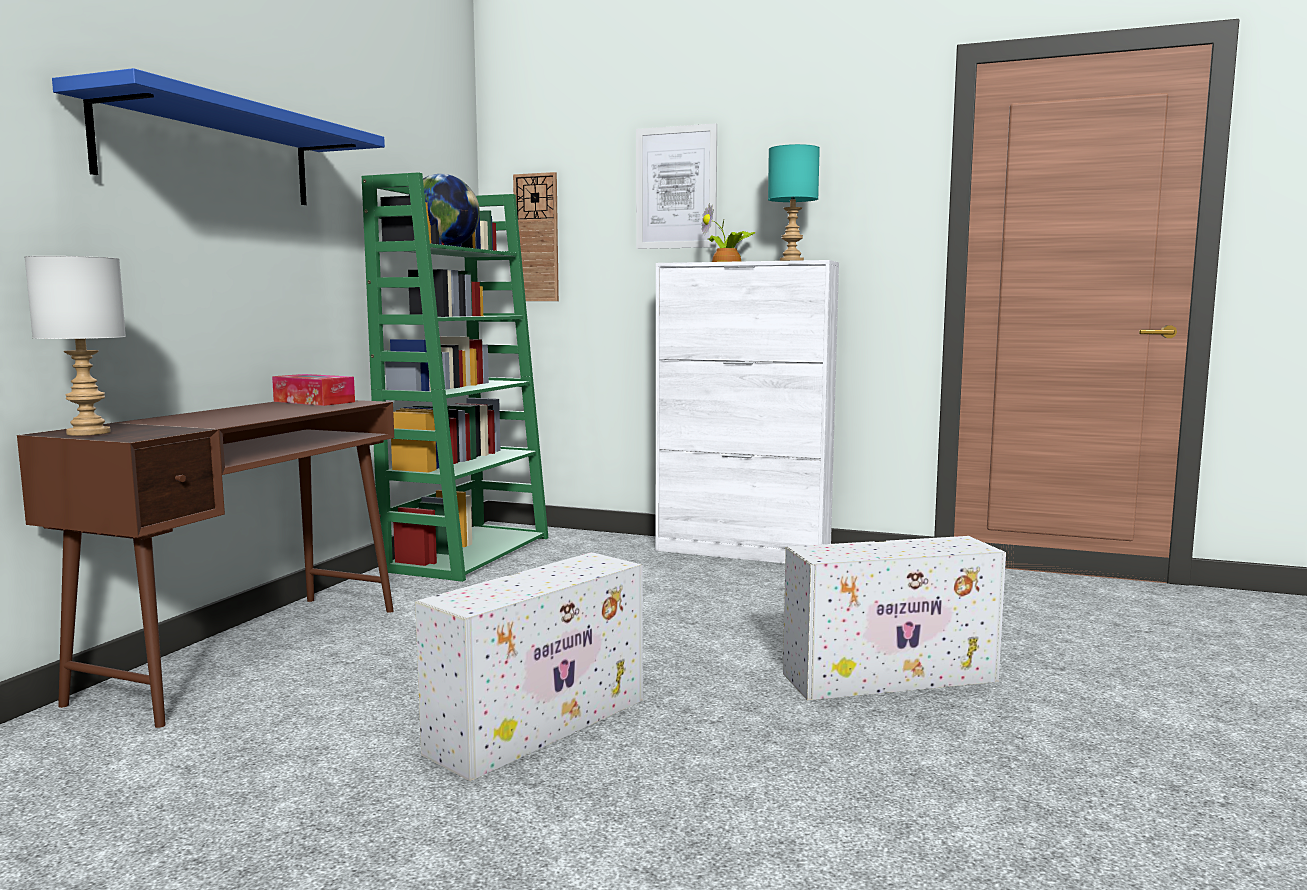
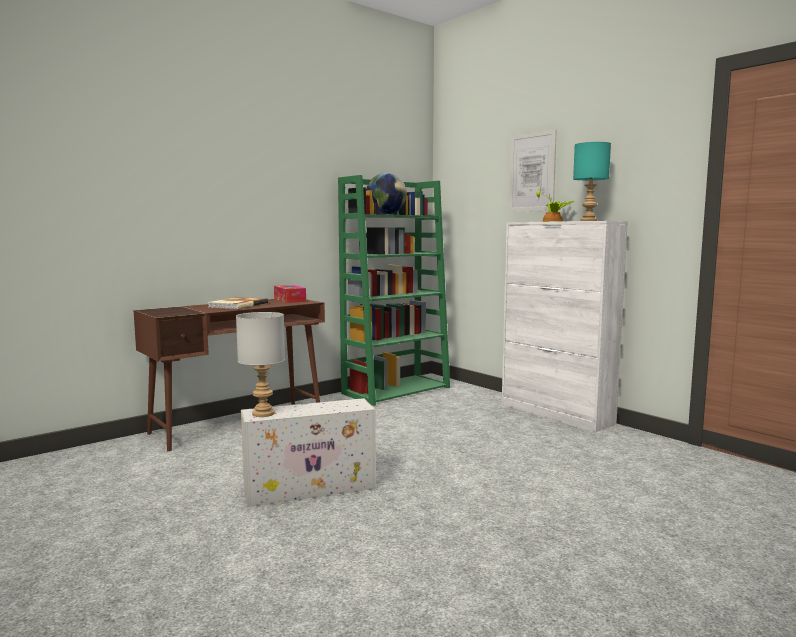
camera: 30 degrees right, 0 degrees up
(90, 432) = (157, 311): grey table lamp -> grey table lamp (264, 413)
(209, 153) = (242, 174): blue shelf -> none
(237, 414) = (237, 305): none -> book
(536, 238) = (458, 205): wall clock -> none
(892, 677) = (538, 511): white storage box -> none

